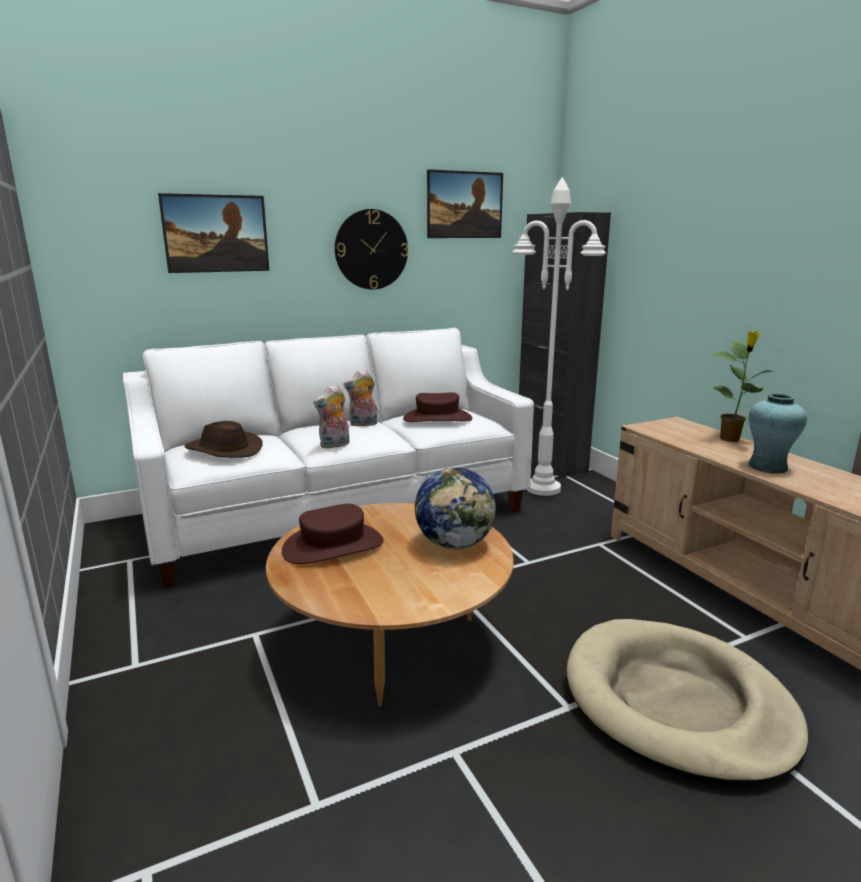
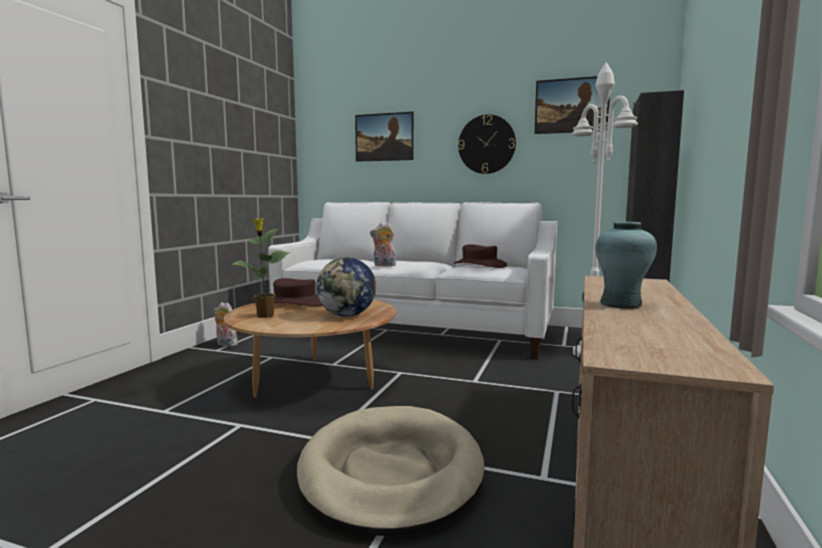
camera: 45 degrees right, 10 degrees down
(223, 450) = (328, 259): brown hat -> none
(363, 424) = (428, 262): plush toy -> plush toy (225, 344)
(731, 439) = (660, 292): potted plant -> potted plant (265, 316)

